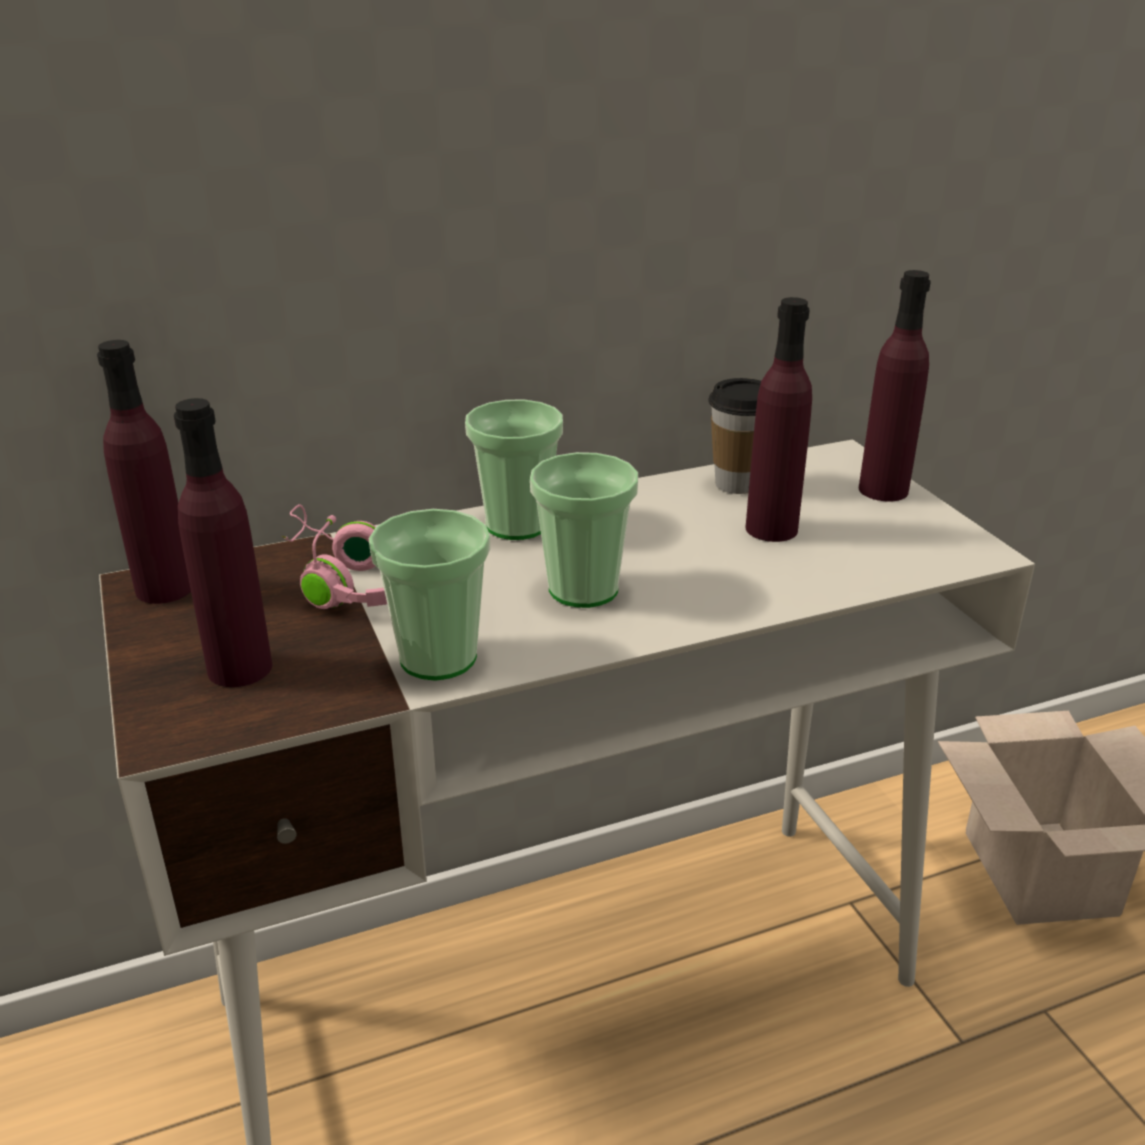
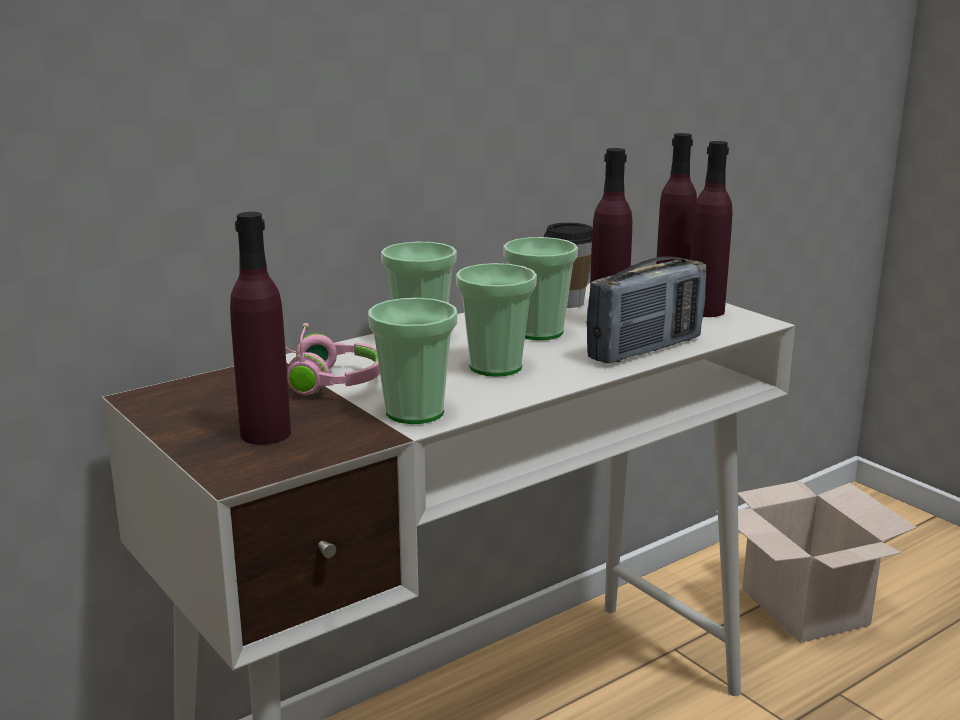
camera: 15 degrees left, 10 degrees down
(165, 588) = (166, 398): purple bottle -> purple bottle (705, 311)
(671, 533) = (538, 332): none -> cup
(798, 583) = (645, 349): none -> radio

